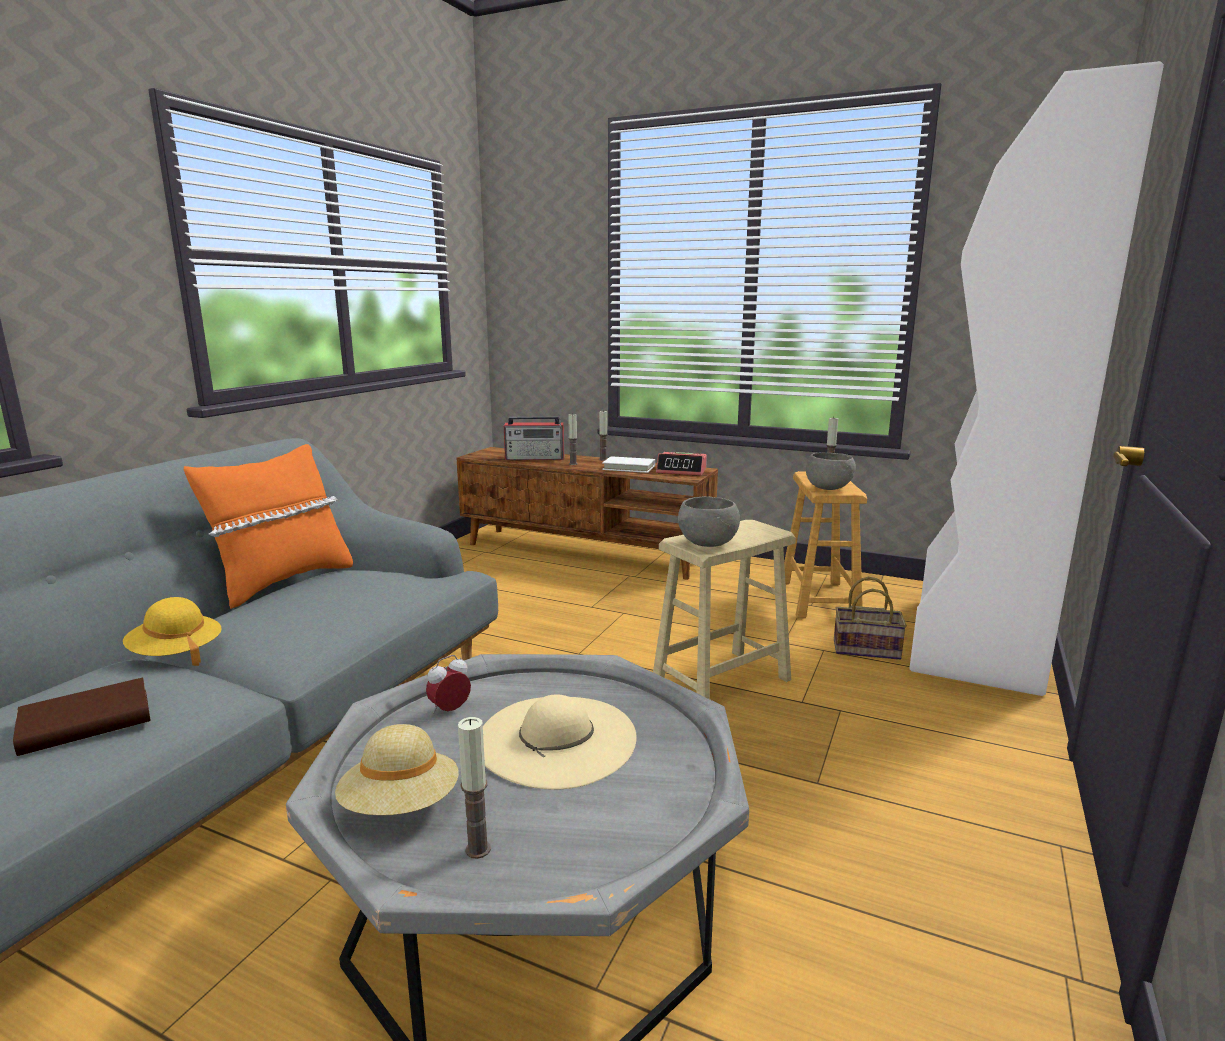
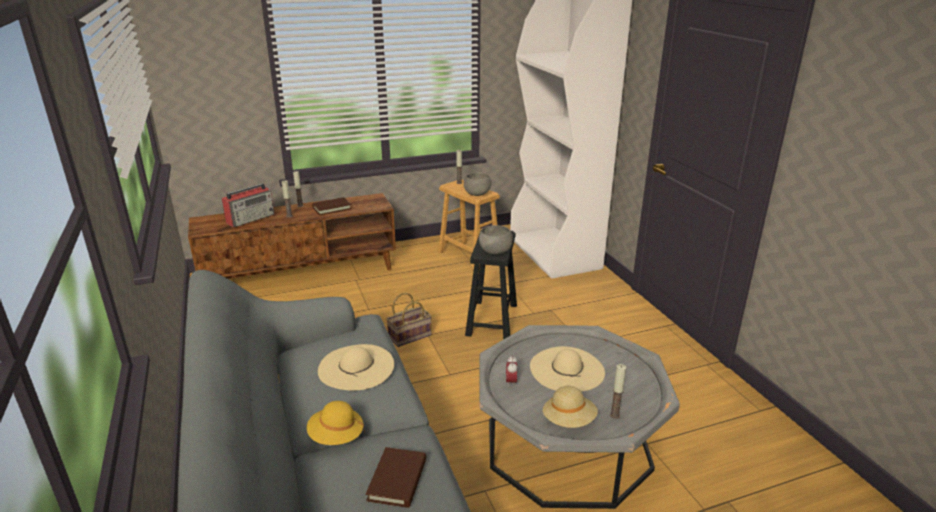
camera: 45 degrees left, 10 degrees up
(283, 582) = (286, 373): orange pillow -> none
(334, 602) = (356, 367): none -> beige hat
(629, 467) = (332, 208): white book -> brown book
(681, 471) = (367, 201): alarm clock -> none
(721, 681) = (491, 320): beige stool -> black stool
(868, 649) = (523, 275): basket -> basket (410, 335)

